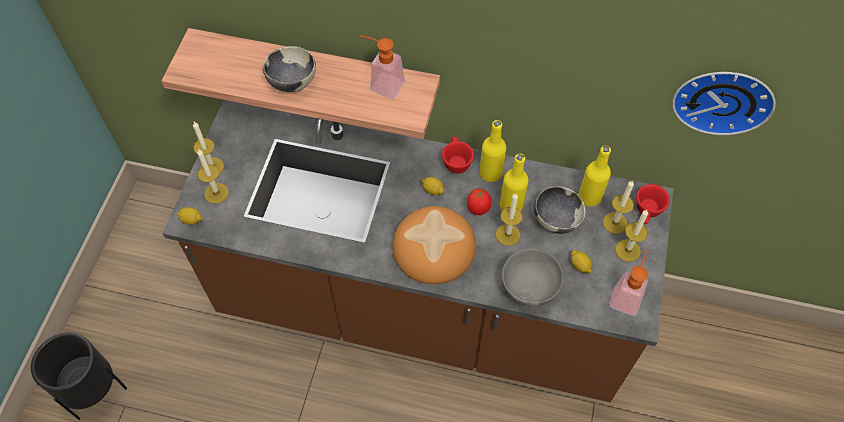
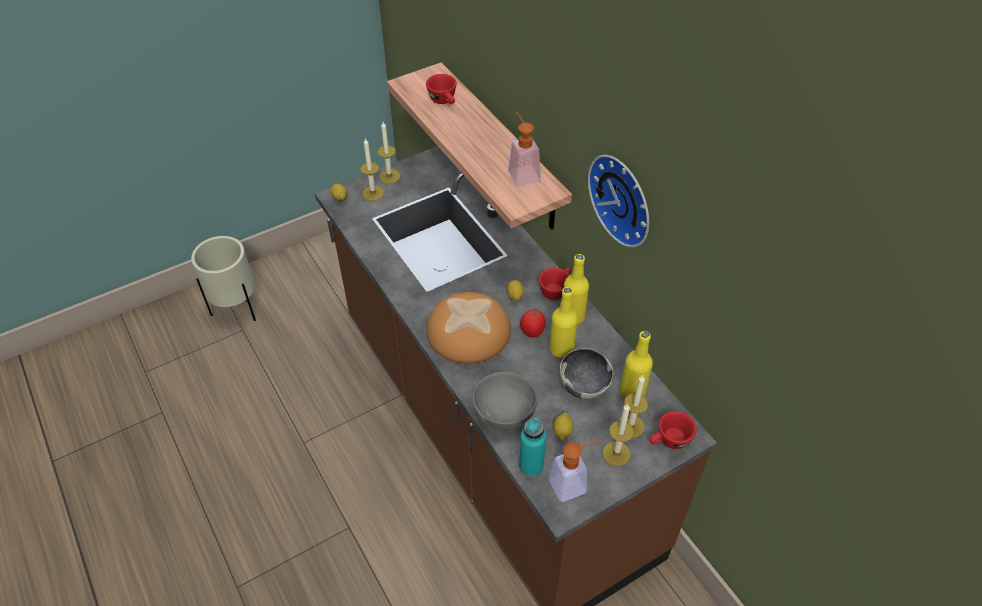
camera: 45 degrees right, 10 degrees down
(97, 392) = (237, 309): black planter -> beige planter
(239, 64) = (444, 101): none -> red cup
(292, 82) = (463, 132): bowl -> none
(508, 234) = (533, 366): candle -> none
(589, 309) = (531, 466): none -> turquoise bottle
(723, 98) = (768, 348): wall clock -> wall clock (624, 198)

